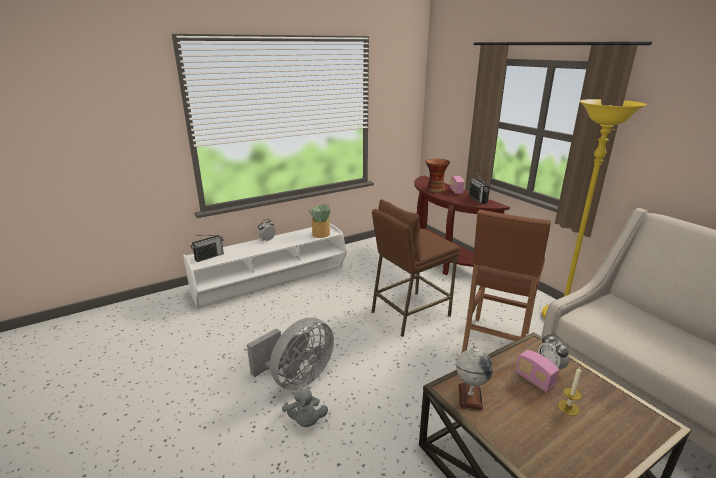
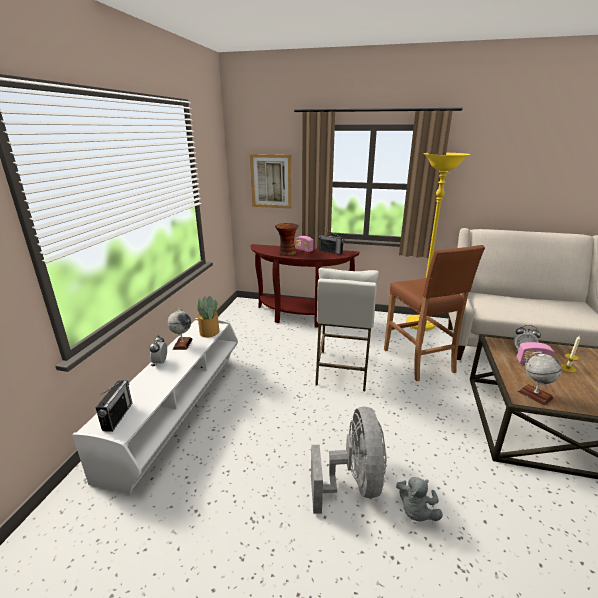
camera: 45 degrees left, 0 degrees up
(294, 235) = (182, 344): none -> globe
(305, 421) = (415, 511): grey plush toy -> grey plush toy turned 90 degrees clockwise
(410, 314) = (342, 370): brown stool -> white stool
(453, 115) = (271, 181): none -> picture

